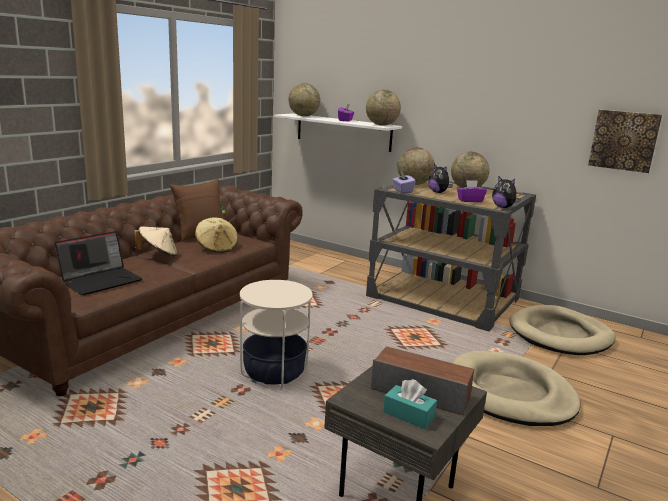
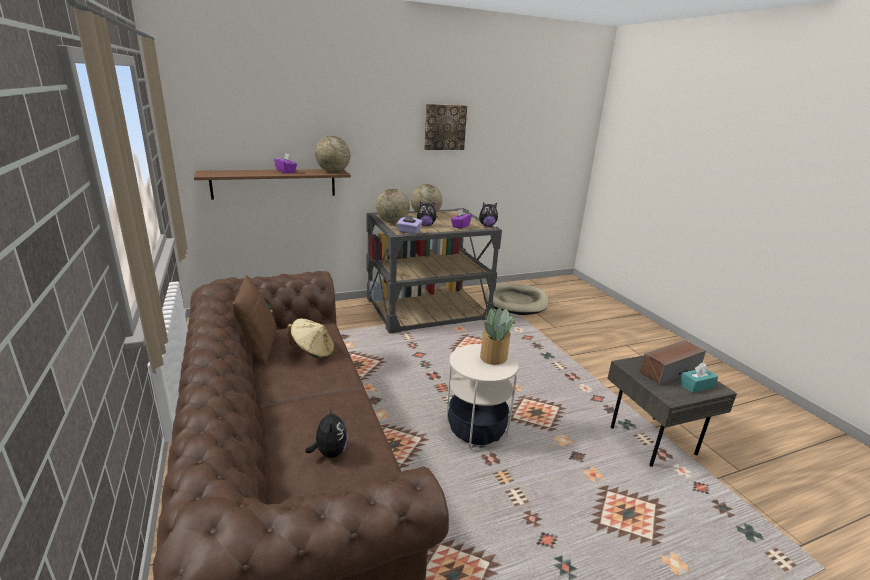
camera: 55 degrees left, 5 degrees up
(102, 280) = (329, 452): laptop -> plush toy
(158, 255) = (291, 392): beige hat -> none
(288, 294) = (493, 357): none -> potted plant
(303, 116) = (228, 173): globe -> none
(343, 132) = (274, 183): white shelf -> brown shelf
(510, 393) = (569, 351): beige dog bed -> none
(624, 140) = (513, 159): picture -> picture (444, 127)

